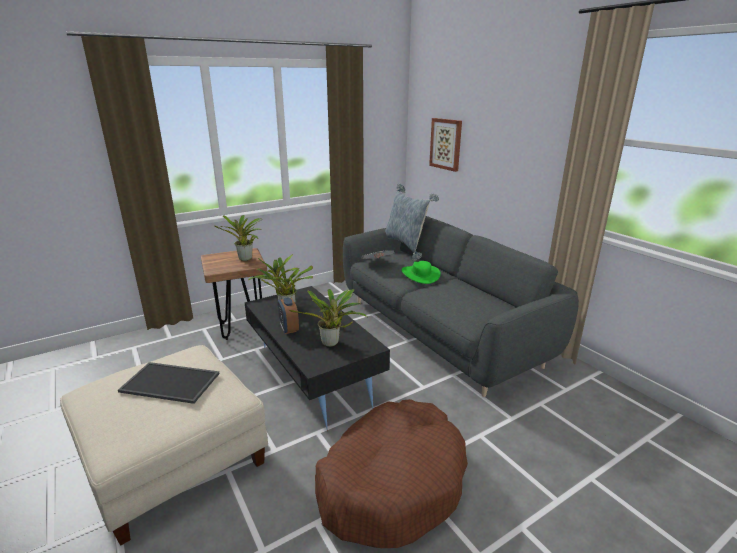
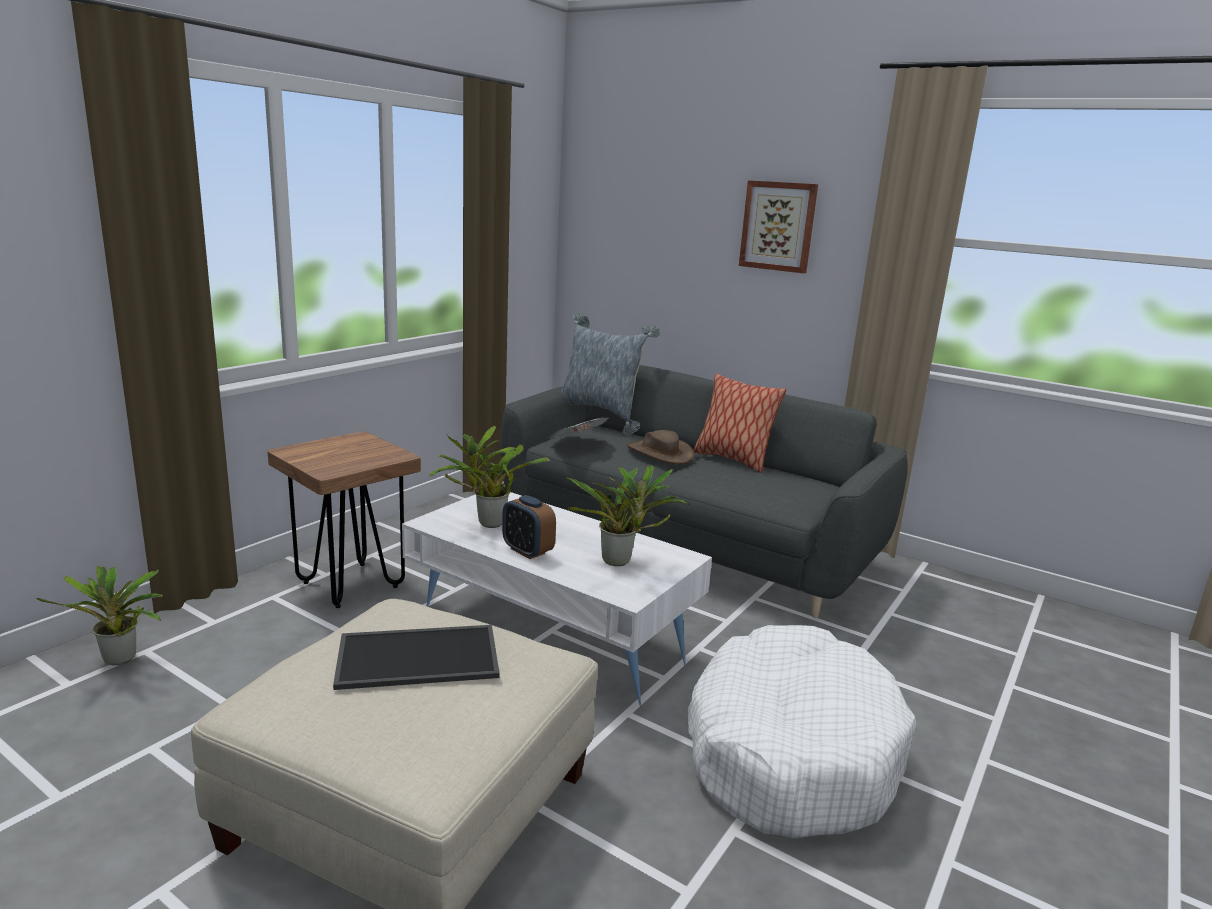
camera: 25 degrees left, 5 degrees down
(245, 259) = (368, 450): potted plant -> potted plant (121, 661)
(314, 377) = (551, 637): black coffee table -> white coffee table
(391, 482) = (790, 751): brown dog bed -> white dog bed
(420, 275) = (659, 453): green hat -> brown hat
(446, 144) = (642, 249): picture -> picture (778, 226)
(464, 284) = (732, 460): none -> pillow

